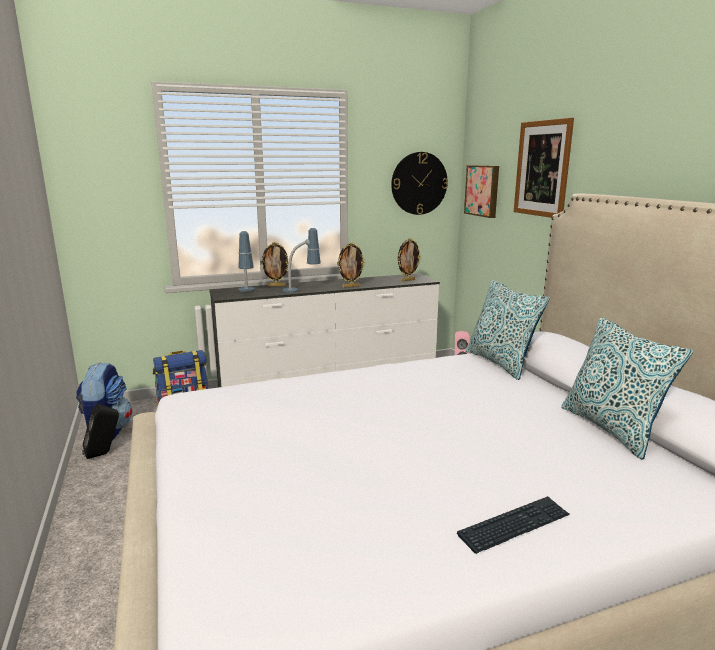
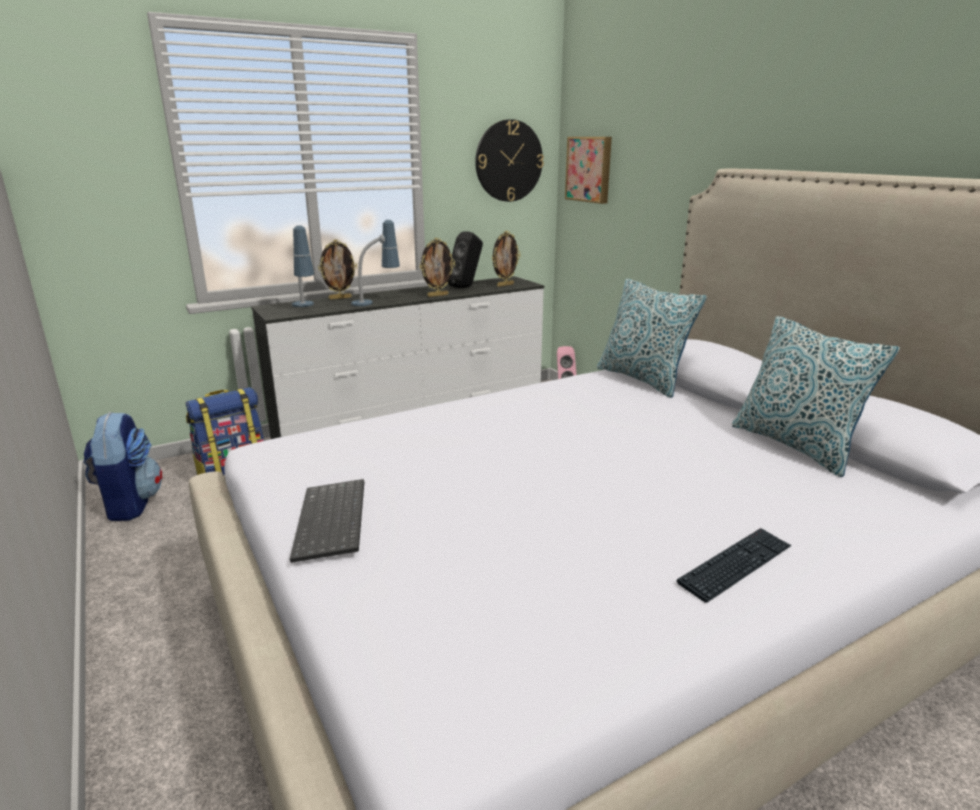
camera: 10 degrees left, 5 degrees up
(104, 454) = (133, 533): black speaker -> black speaker (466, 287)
(211, 458) = (333, 522): none -> keyboard
(542, 169) = (671, 139): picture -> none

